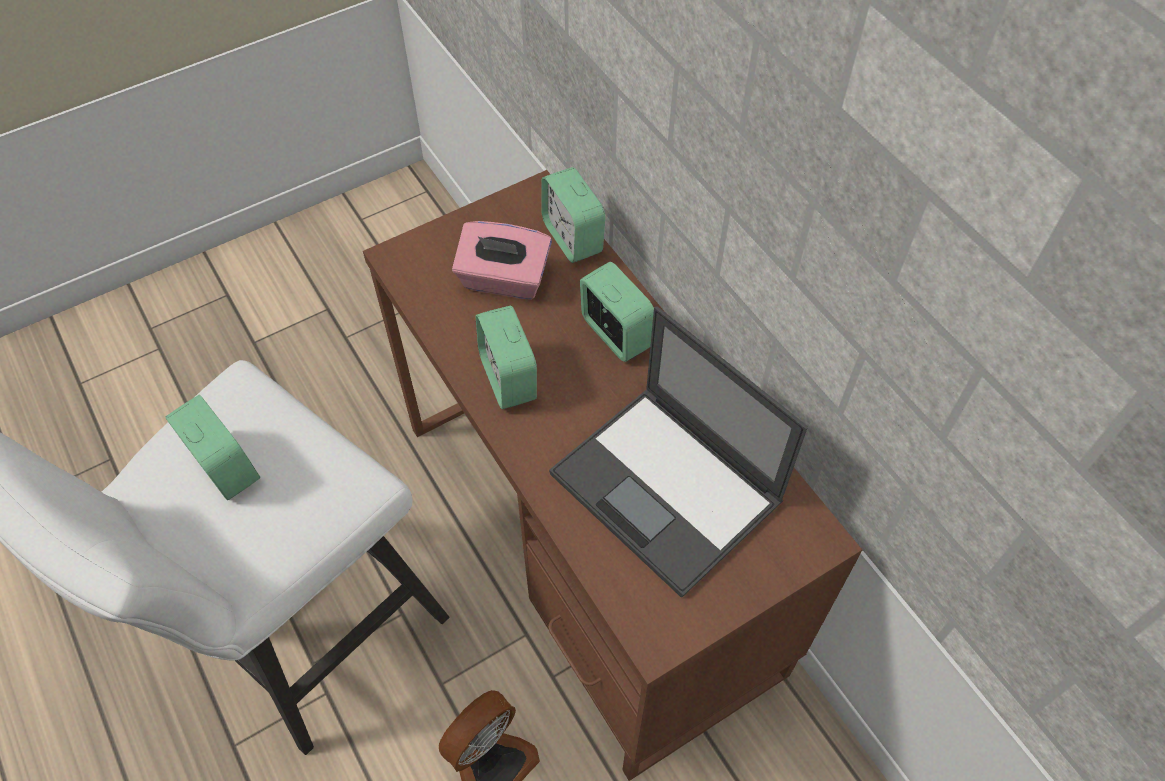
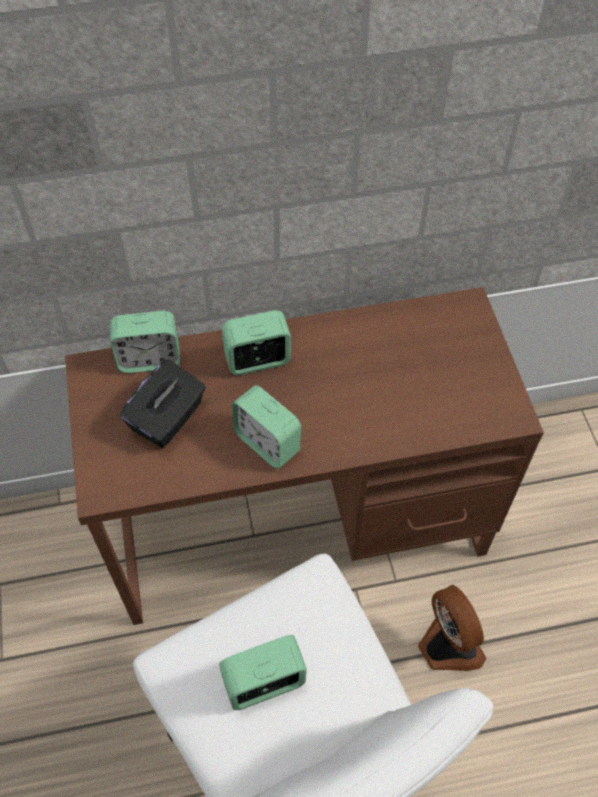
camera: 70 degrees left, 0 degrees up
(504, 280) = (168, 418): pink tissue box -> black tissue box
(508, 378) = (267, 442): alarm clock -> alarm clock turned 45 degrees clockwise
(668, 489) = (404, 372): laptop -> none

